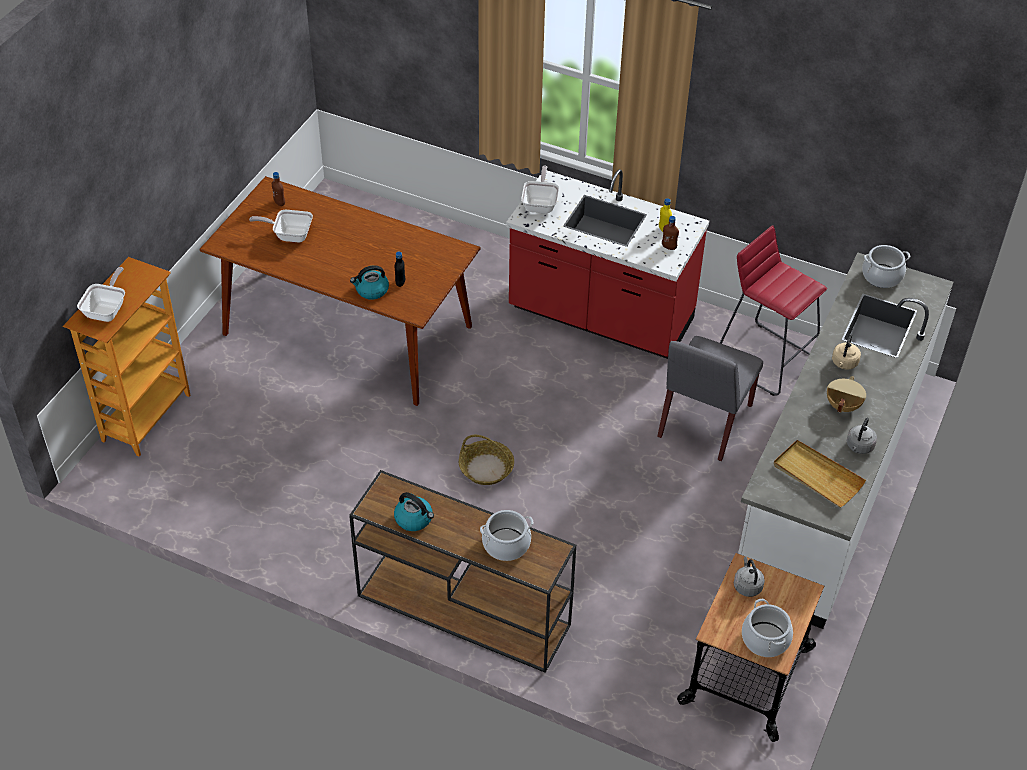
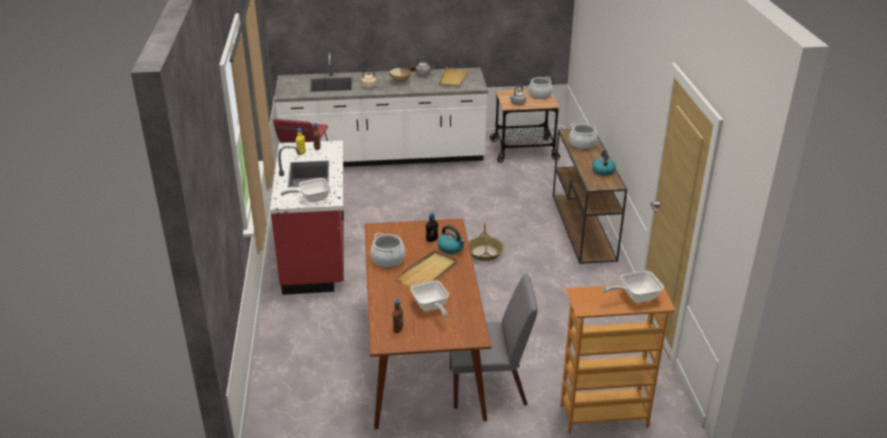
camera: 120 degrees left, 15 degrees down
(346, 256) = (428, 272): none -> beige tray
(704, 422) = (377, 197): grey chair -> grey chair (489, 386)
(881, 276) = (290, 90): cooking pot -> cooking pot (388, 260)

